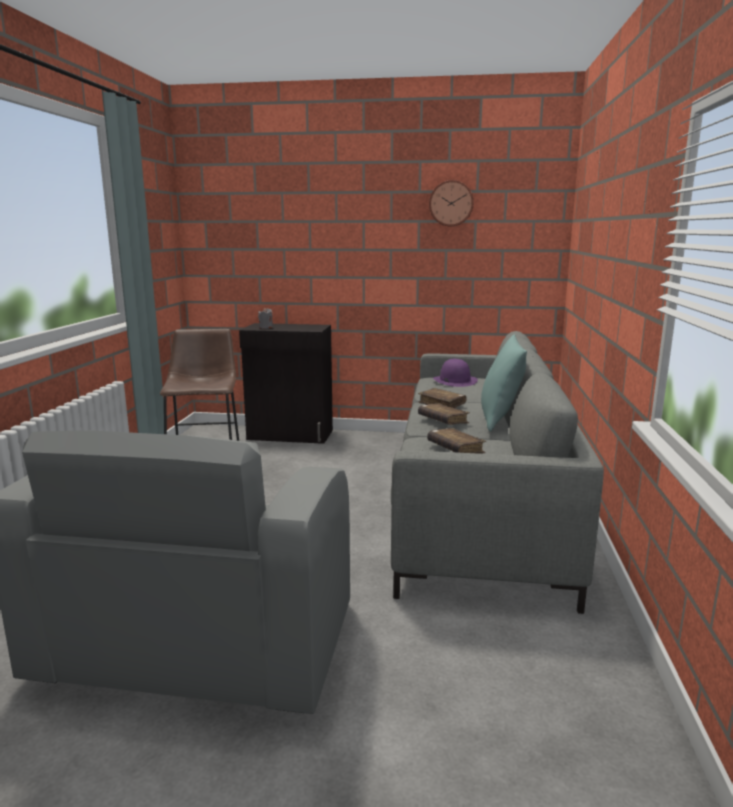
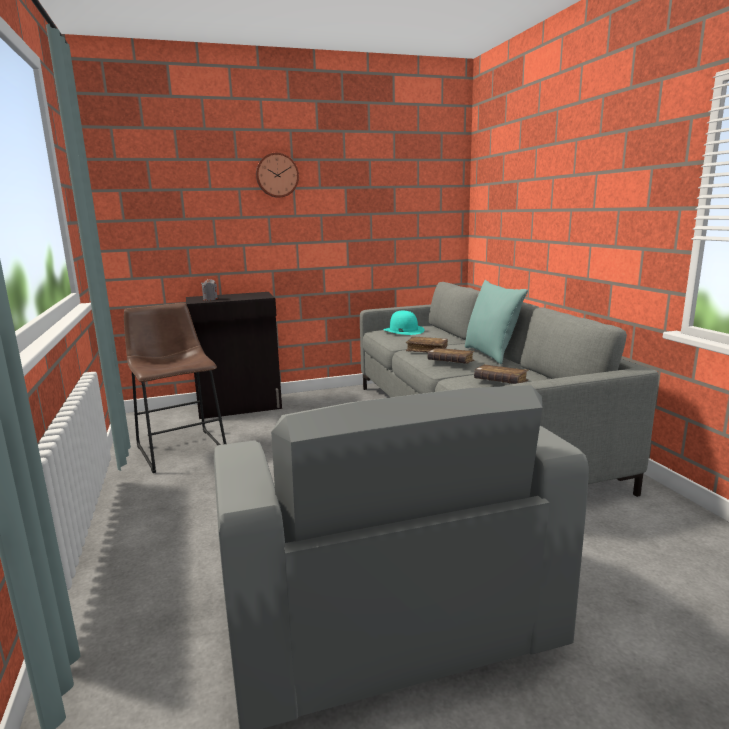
camera: 25 degrees left, 0 degrees up
(451, 203) = (373, 170): wall clock -> wall clock (277, 175)
(454, 381) = (403, 330): purple hat -> turquoise hat

